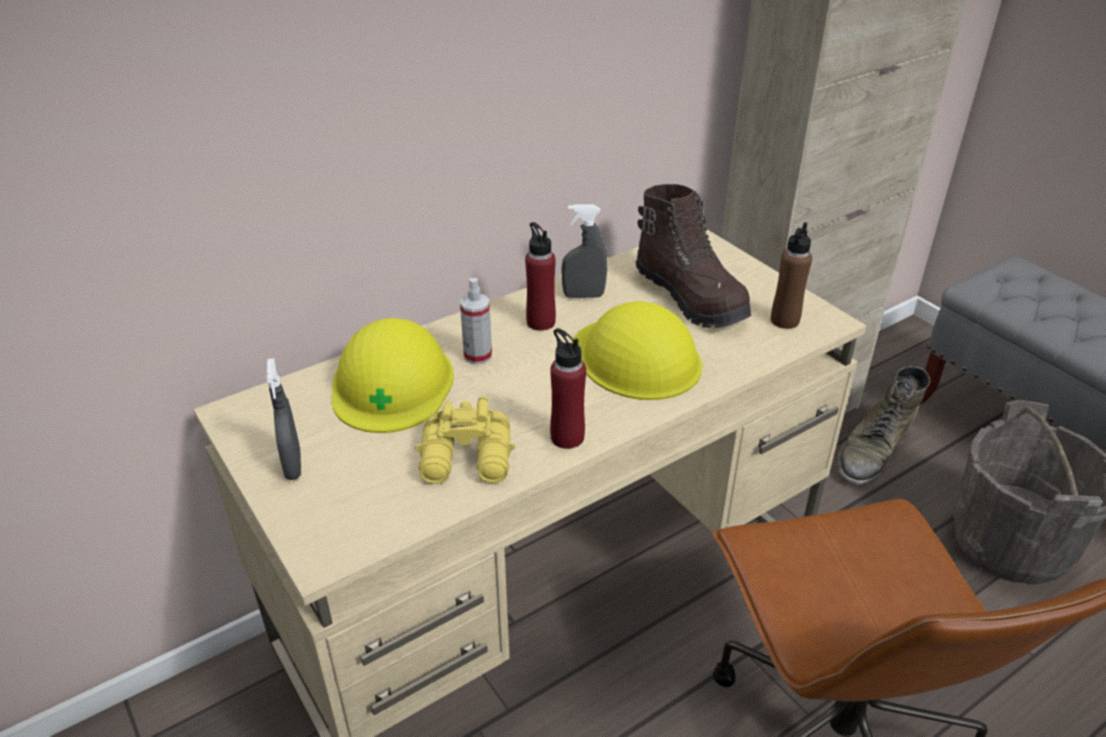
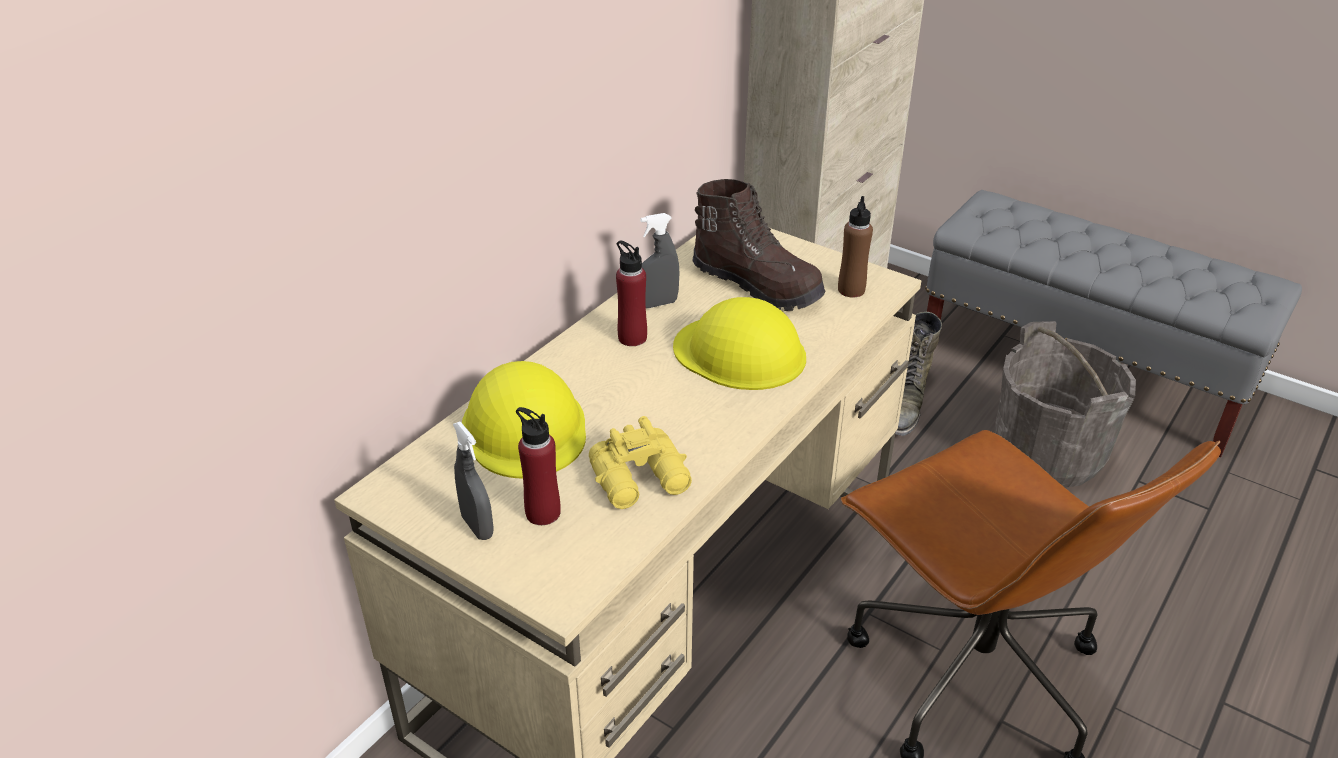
camera: 20 degrees left, 0 degrees up
(478, 356) = (591, 383): spray bottle -> none
(567, 437) = (719, 438): red bottle -> red bottle (542, 513)

